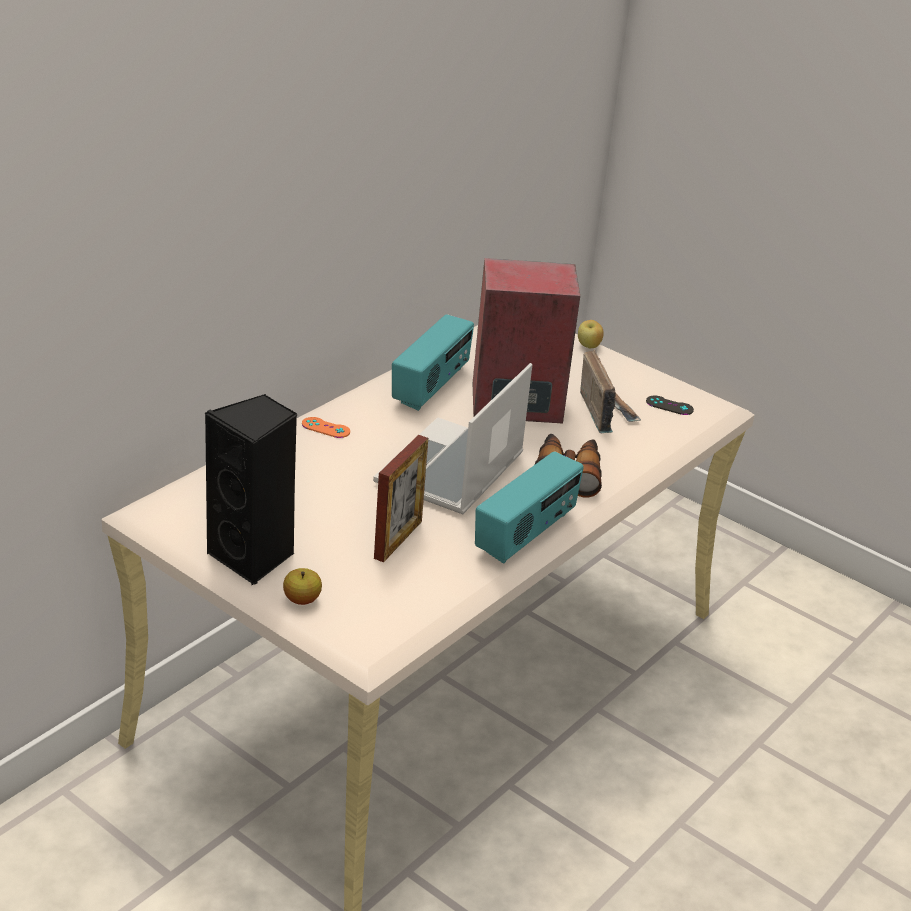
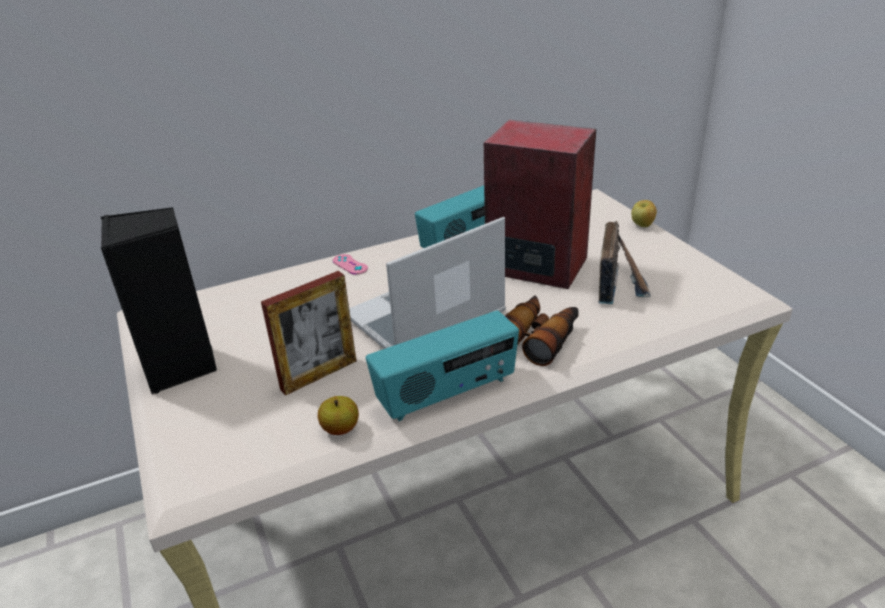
camera: 30 degrees right, 0 degrees up
(302, 600) = (178, 418): apple -> apple (340, 429)
(326, 428) = (350, 264): orange game controller -> pink game controller
(669, 405) = (693, 287): black game controller -> none

